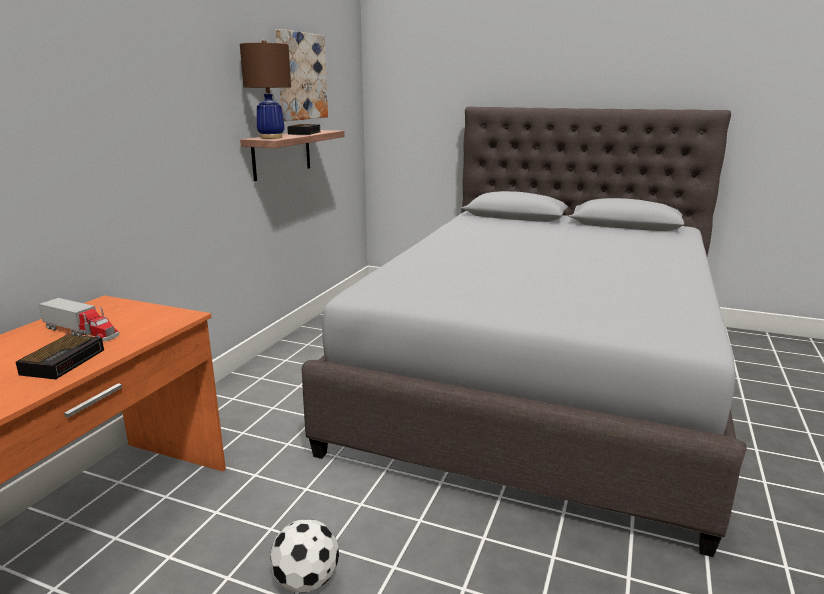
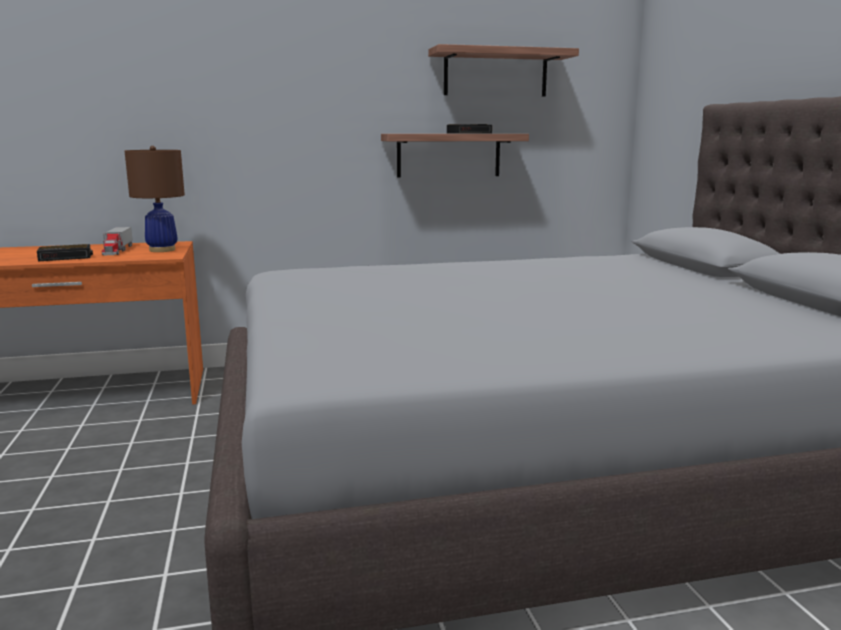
camera: 55 degrees right, 5 degrees down
(271, 137) = (406, 133): brown table lamp -> brown table lamp (162, 250)
(301, 76) = (495, 73): picture -> shelf
(307, 581) = (75, 474): football -> none

